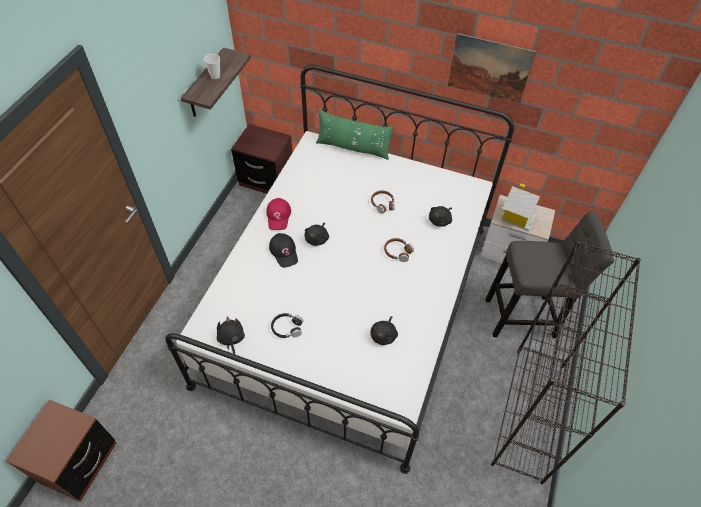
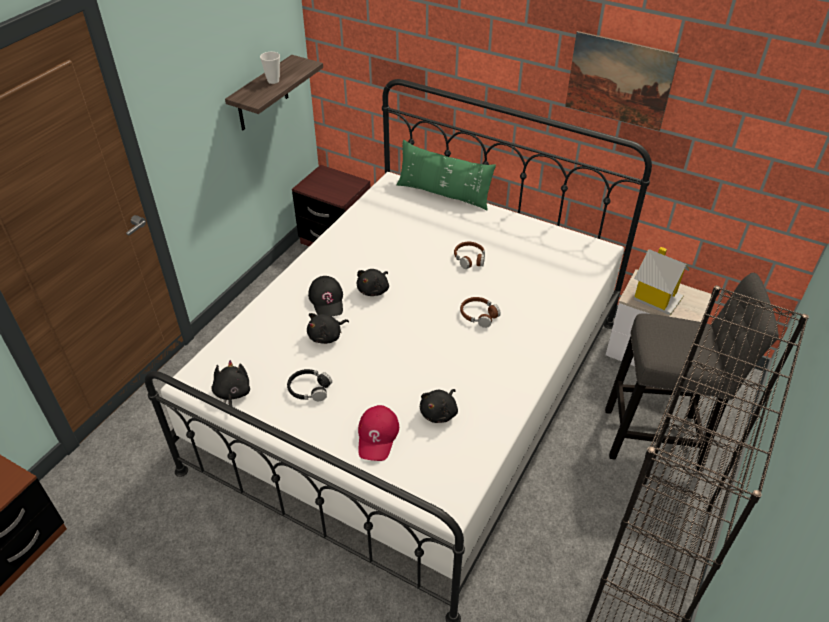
camera: 10 degrees right, 10 degrees down
(278, 216) = (330, 260): red cap -> red cap (377, 436)
(440, 220) = (544, 284): black plush toy -> black plush toy (327, 336)

